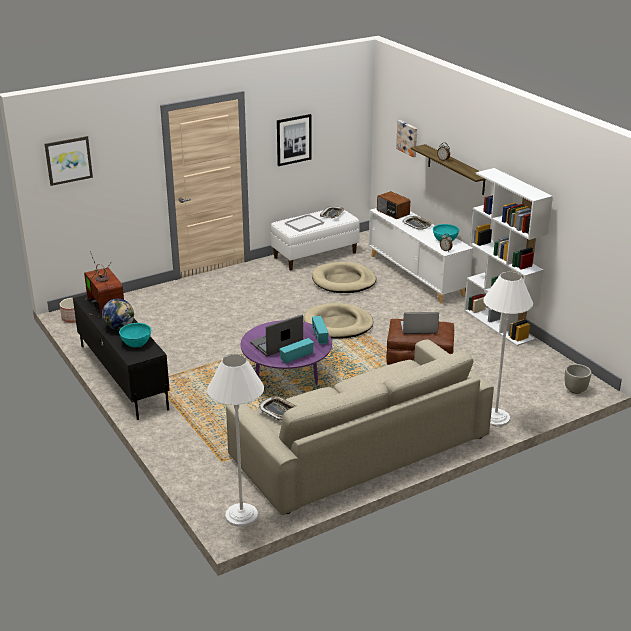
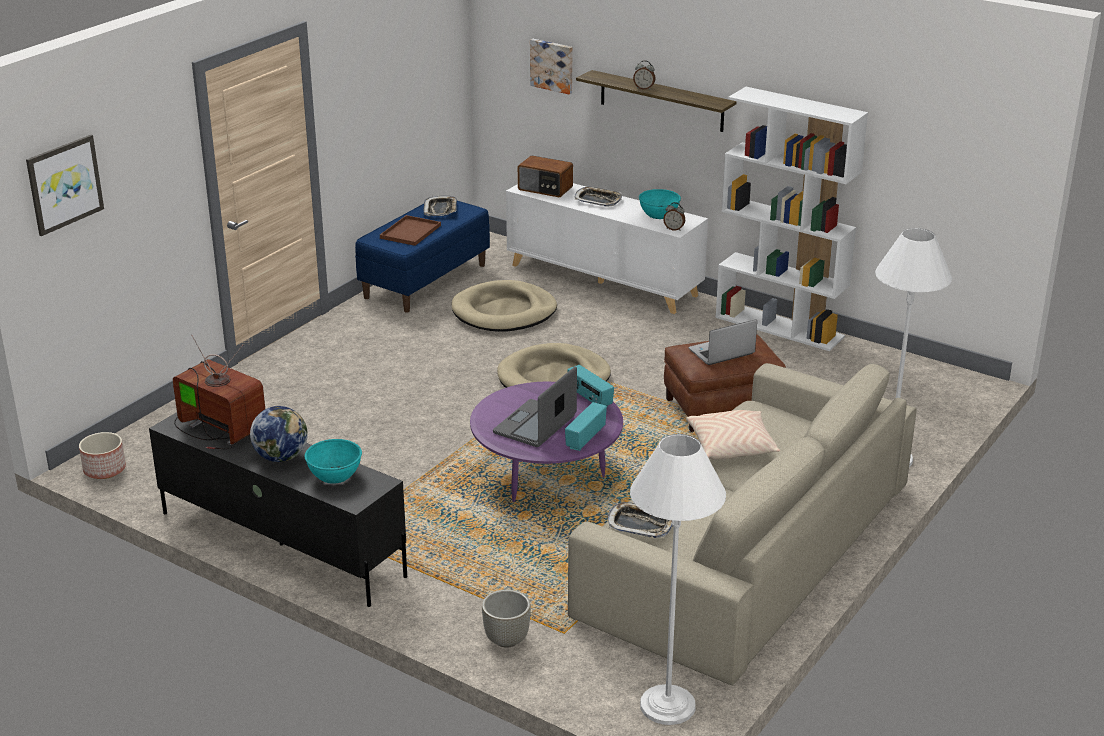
camera: 25 degrees left, 0 degrees up
(293, 139) = (374, 94): picture -> none
(304, 223) = (410, 231): white tray -> brown tray
(315, 255) = (425, 281): white bench -> blue bench
(371, 382) = (732, 446): none -> beige pillow
(575, 390) = (956, 393): grey planter -> grey planter (507, 639)

